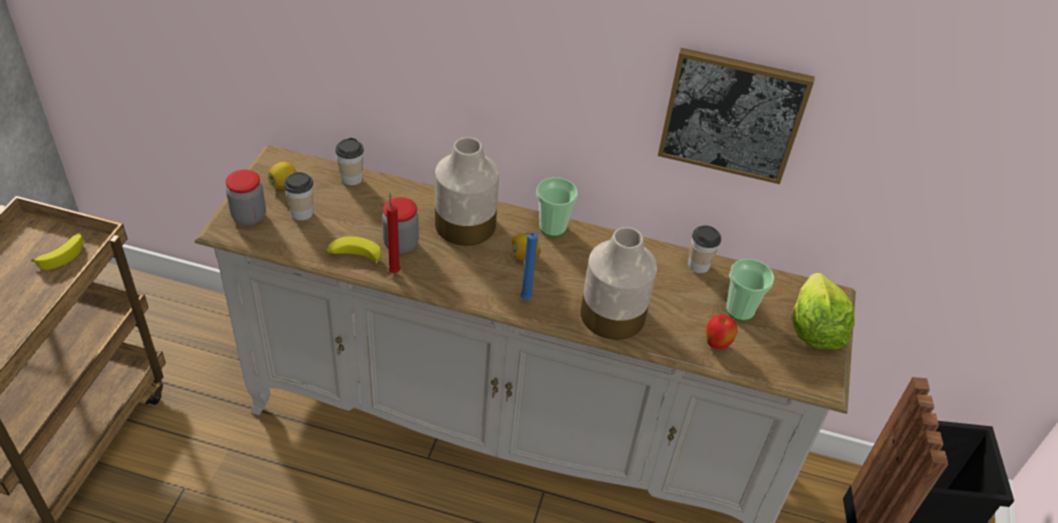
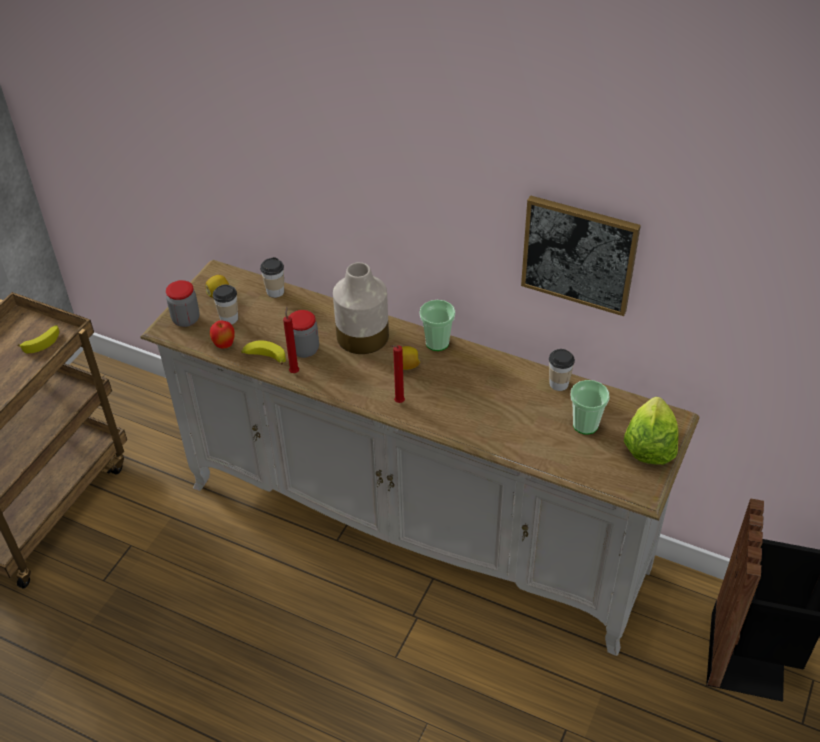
camera: 15 degrees right, 0 degrees up
(524, 299) = (398, 402): blue candle -> red candle
(613, 314) = (471, 420): beige vase -> none
(716, 344) = (555, 452): apple -> apple (224, 345)

